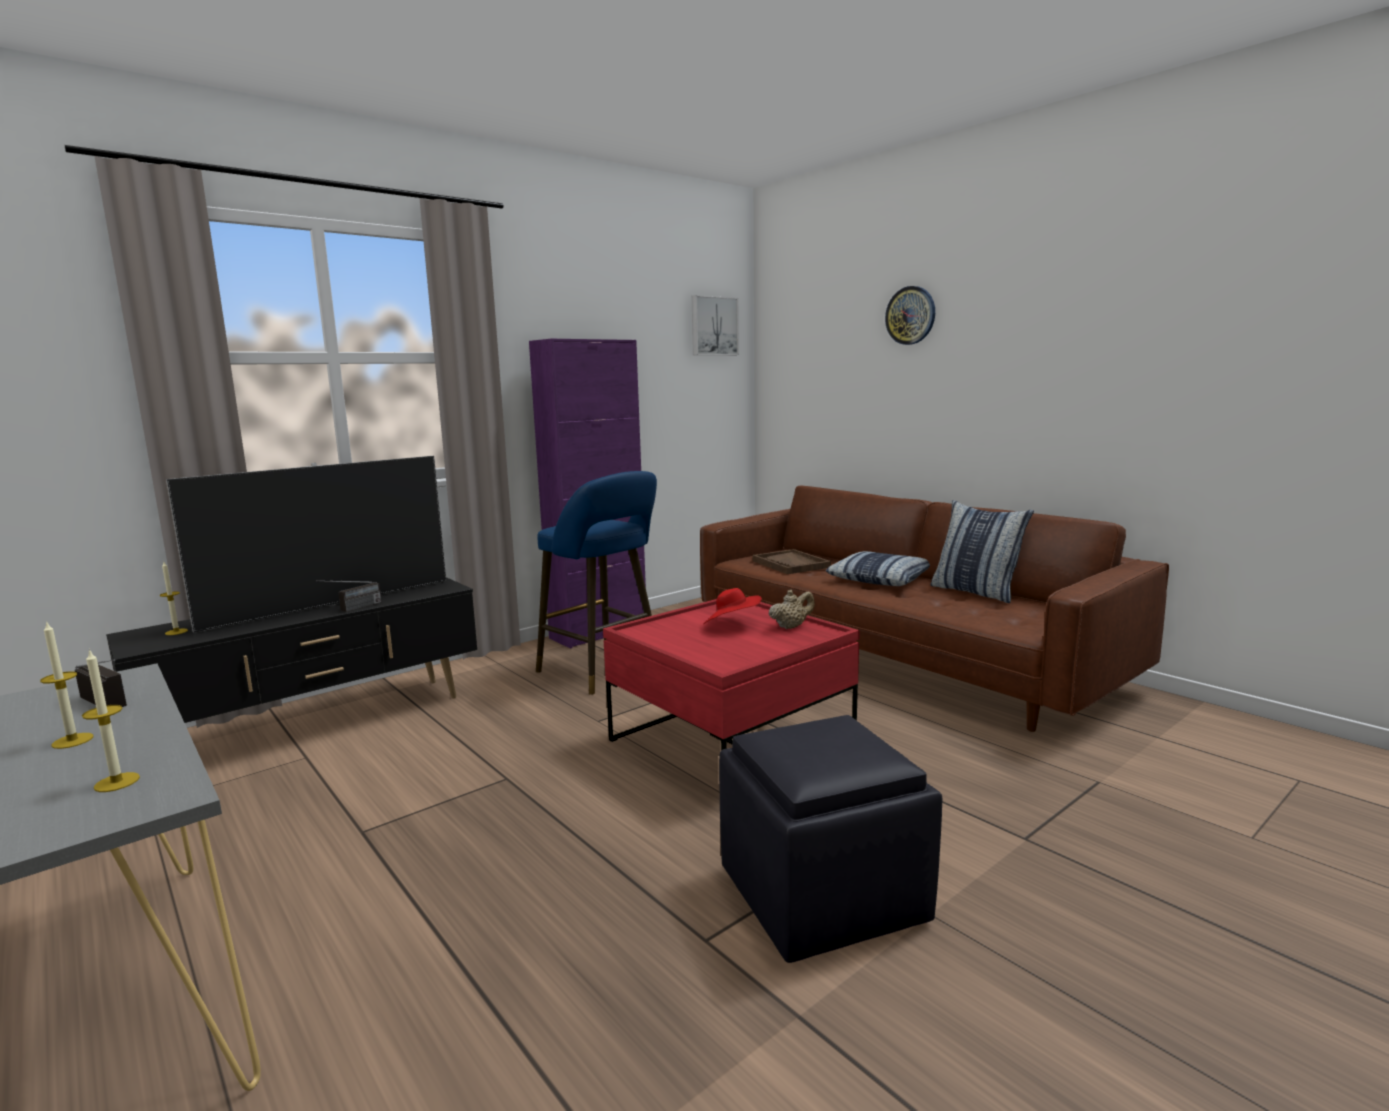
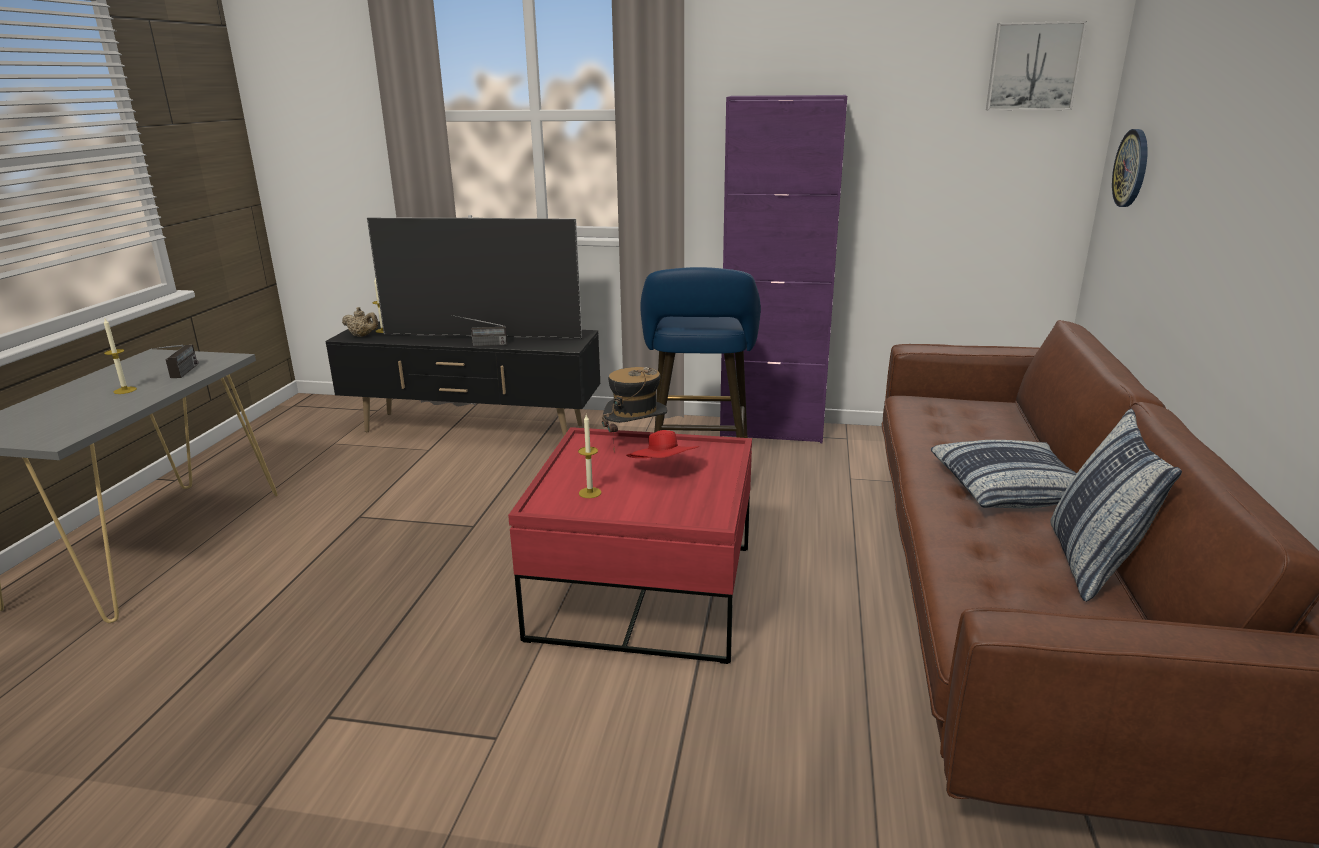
camera: 50 degrees right, 10 degrees up
(117, 782) = (73, 422): candle -> candle (590, 493)
(669, 620) = (635, 442): none -> hat
(791, 564) = (957, 425): brown tray -> none
(791, 626) = (701, 497): beige teapot -> beige teapot (362, 336)
(819, 895) = (430, 751): black ottoman -> none
(910, 315) = (1253, 66): wall clock -> wall clock (1132, 168)

